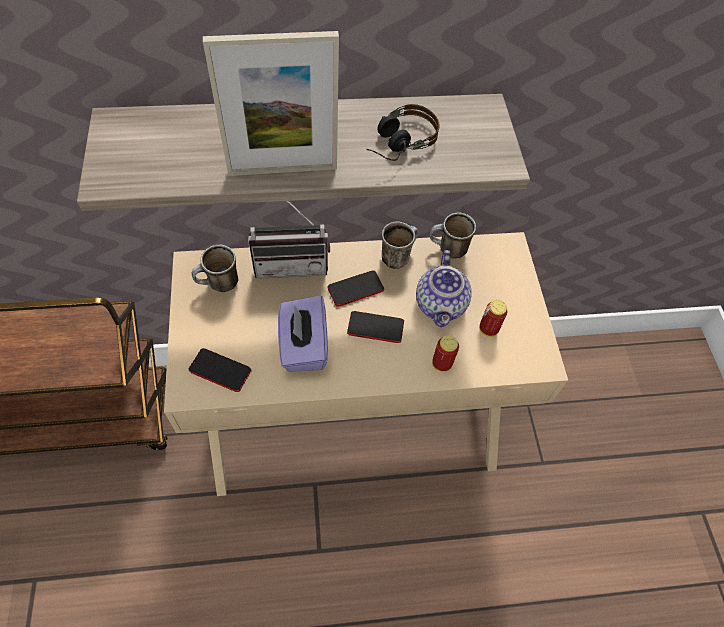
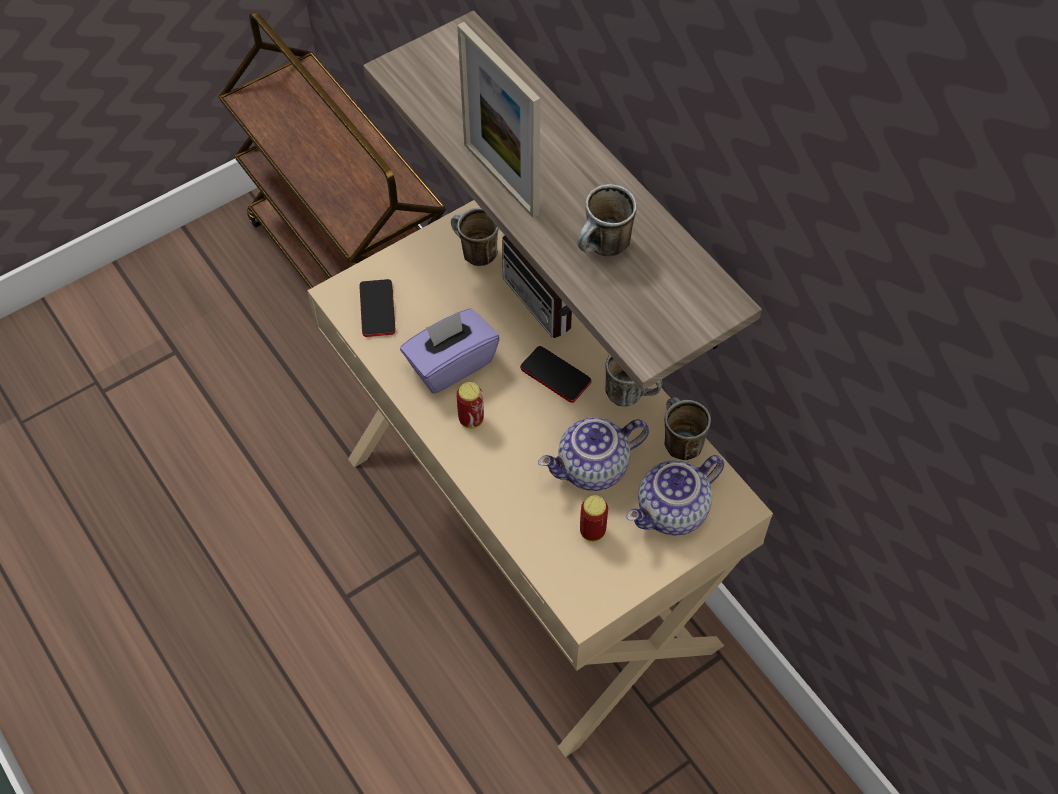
camera: 65 degrees right, 0 degrees up
(375, 327) = (518, 418): phone -> none
(396, 144) = (603, 249): headphones -> mug
(441, 364) = (514, 503): can -> can (471, 419)
(497, 279) = (672, 512): none -> teapot

